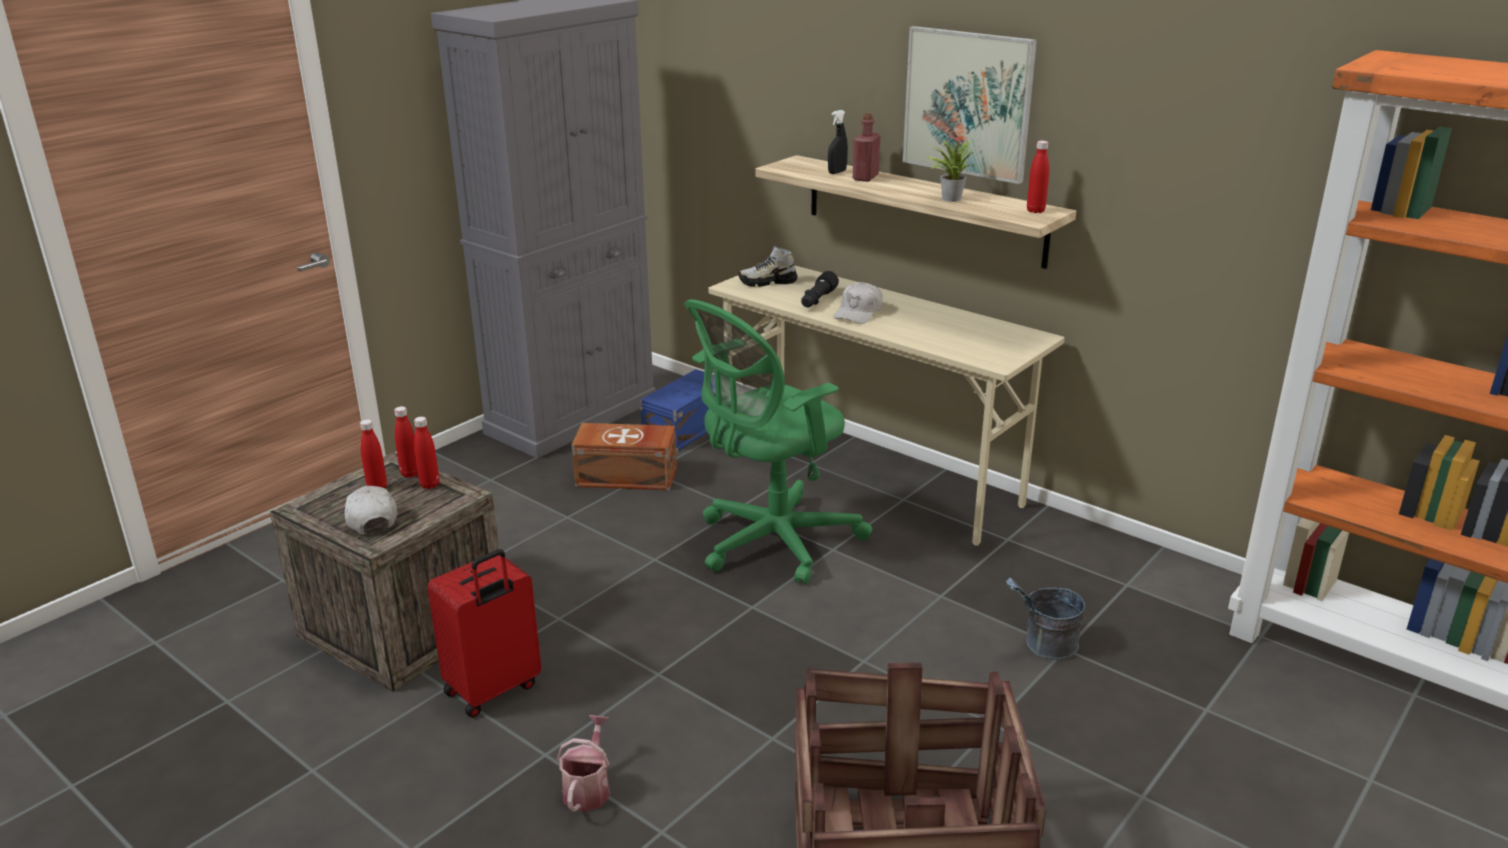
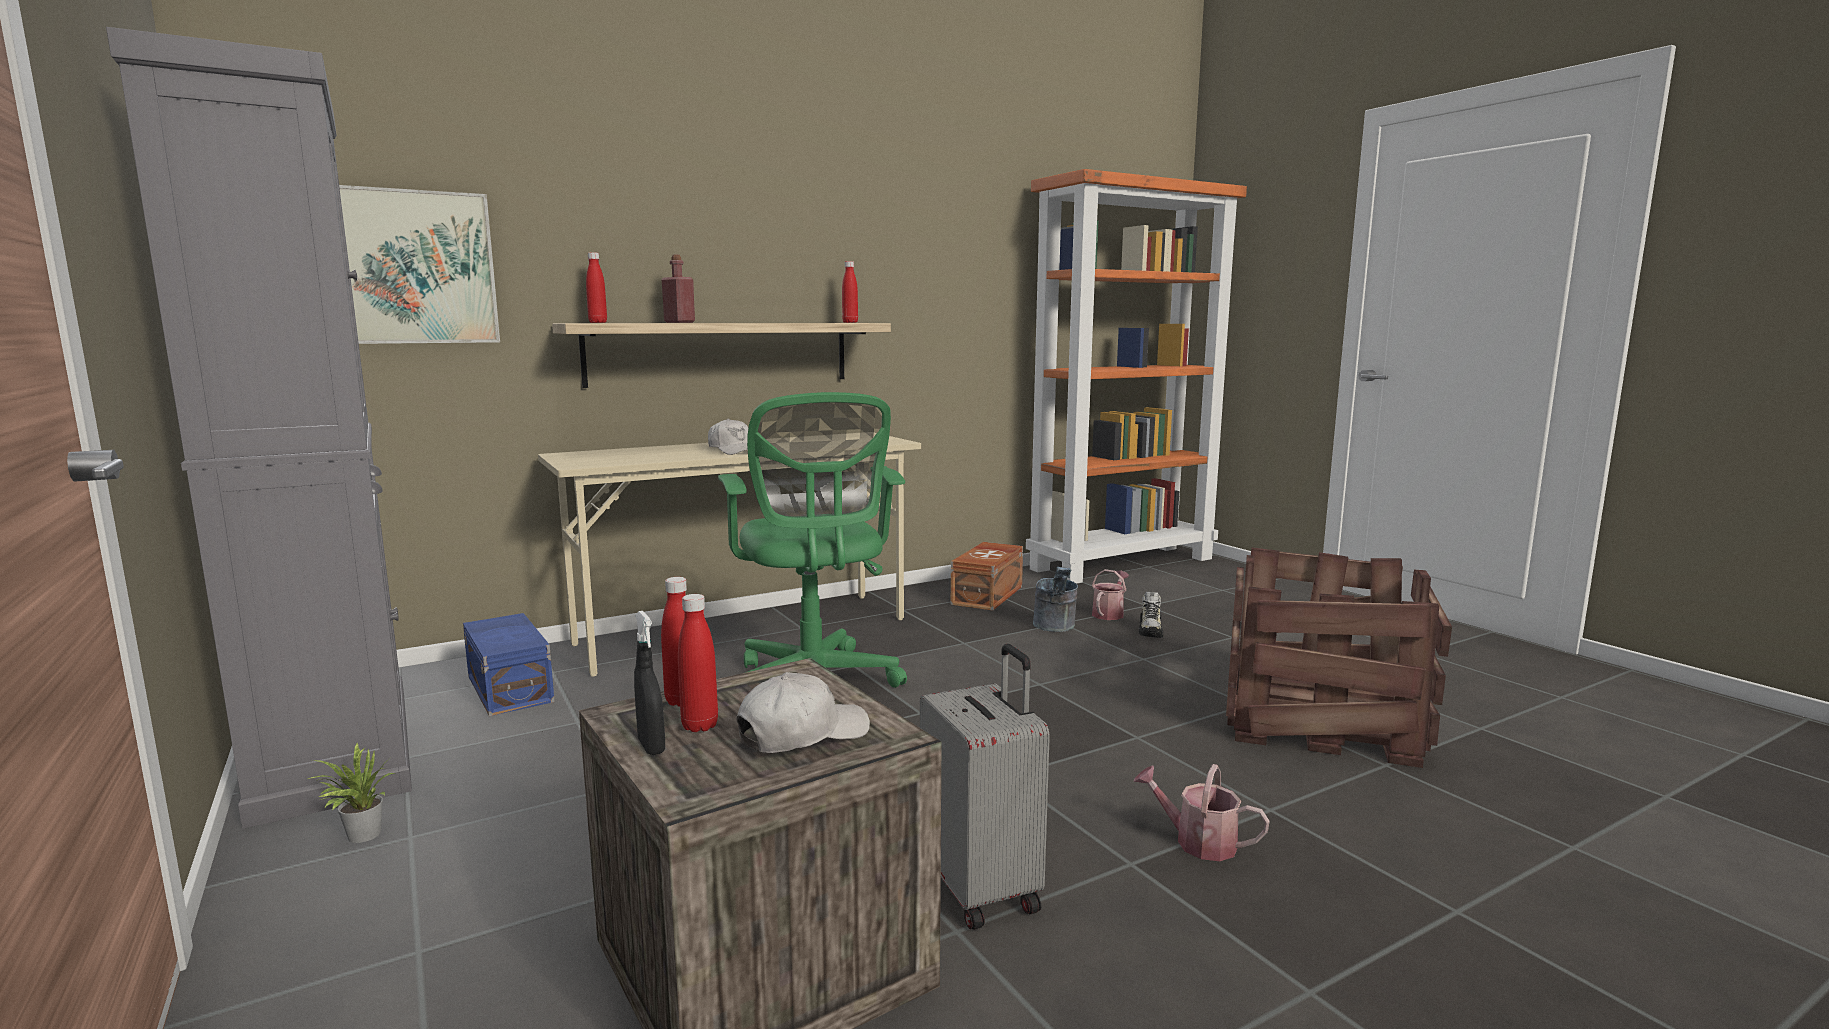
camera: 70 degrees left, 15 degrees down
(371, 518) = (802, 734): white cap -> white cap turned 150 degrees clockwise
(429, 485) = (739, 690): red bottle -> red bottle (598, 322)
(493, 690) = (983, 888): red suitcase -> grey suitcase
(627, 477) = (570, 737): brown storage box -> brown storage box (989, 595)
(767, 282) = (595, 458): shoe -> shoe (1150, 631)
(817, 300) = (678, 454): black flashlight -> none
(837, 172) = (643, 322): black spray bottle -> black spray bottle (651, 746)
(949, 198) = (783, 322): potted plant -> potted plant (359, 836)
(968, 103) = (755, 243): picture -> picture (411, 267)
(1137, 681) = (1109, 613): none -> watering can

